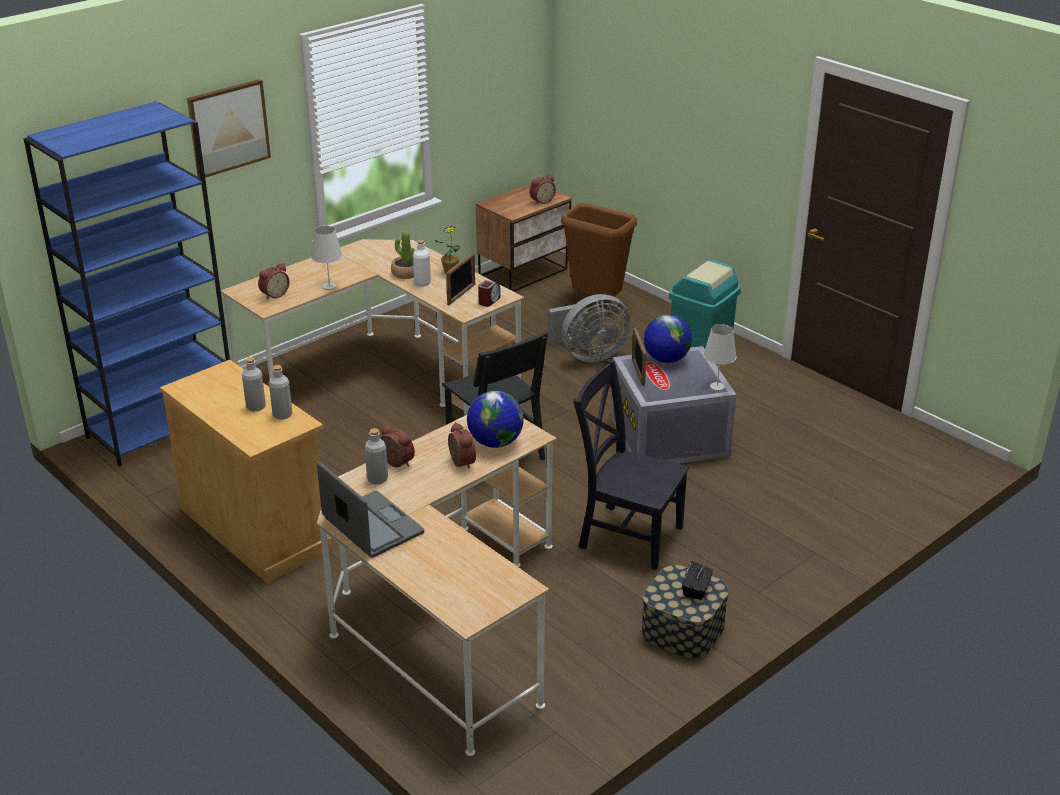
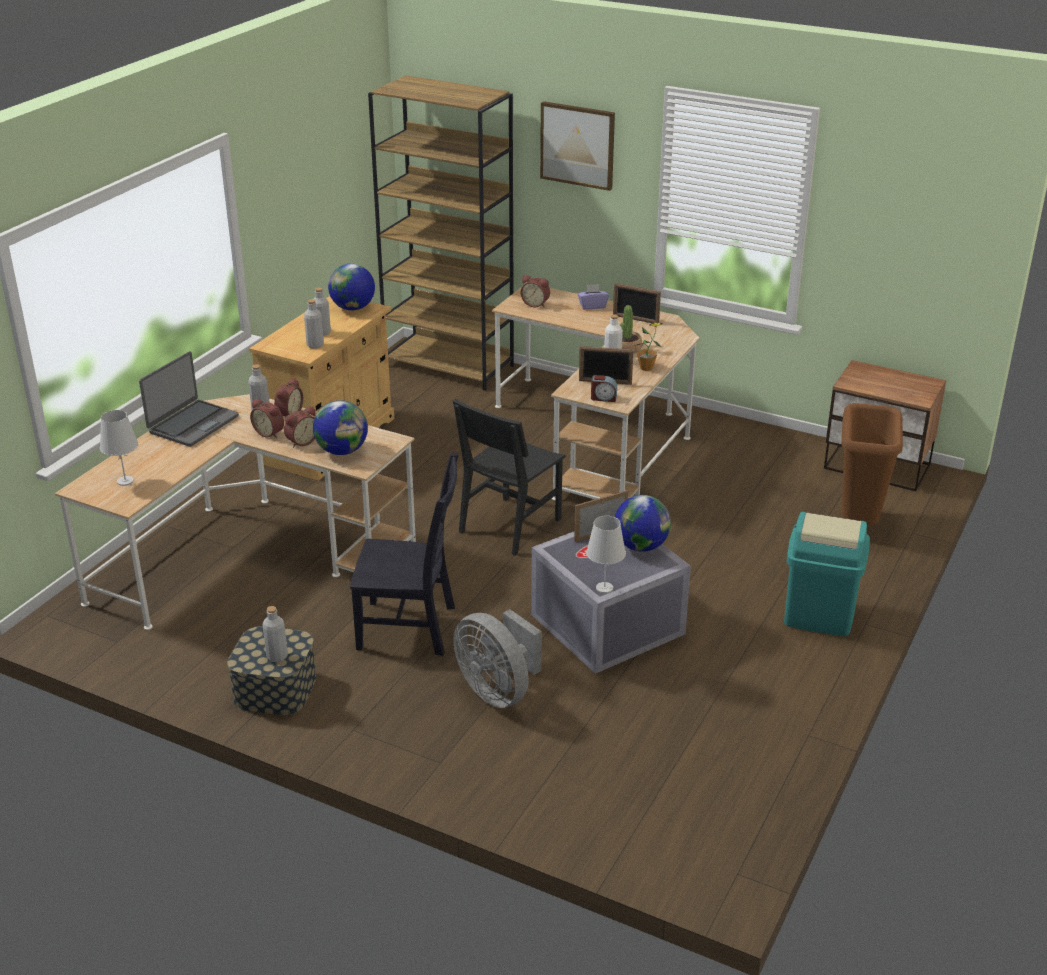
camera: 70 degrees right, 0 degrees up
(163, 426) = (450, 365): blue bookcase -> brown bookcase
(212, 380) = (353, 308): none -> globe
(306, 270) = (592, 306): none -> purple tissue box
(329, 286) = (569, 322): white table lamp -> white table lamp (125, 481)
(354, 257) = (635, 319): none -> picture frame
(541, 201) = (899, 393): alarm clock -> alarm clock (270, 433)
(589, 355) = (734, 542): grey fan -> grey fan (498, 691)
(626, 535) = (411, 628): black chair -> black chair turned 90 degrees clockwise
(696, 589) = (277, 656): black tissue box -> grey bottle

